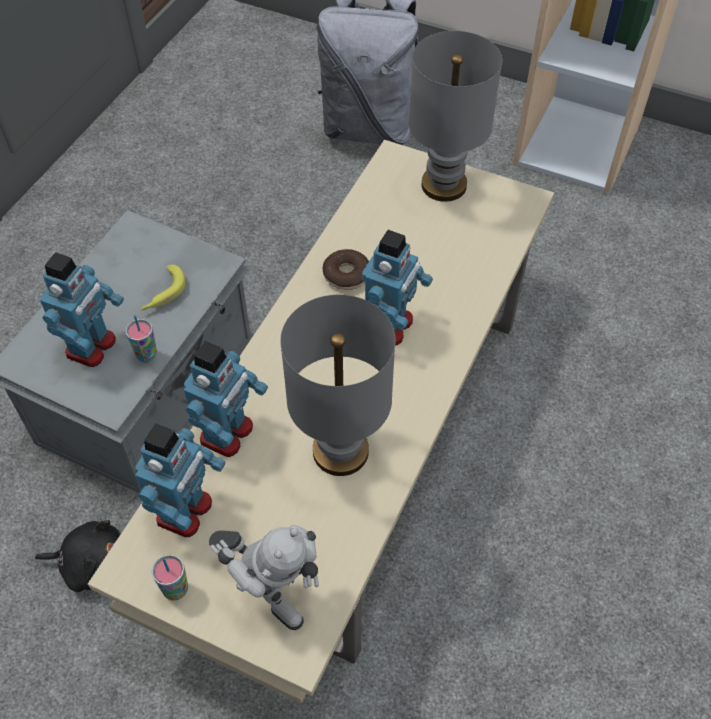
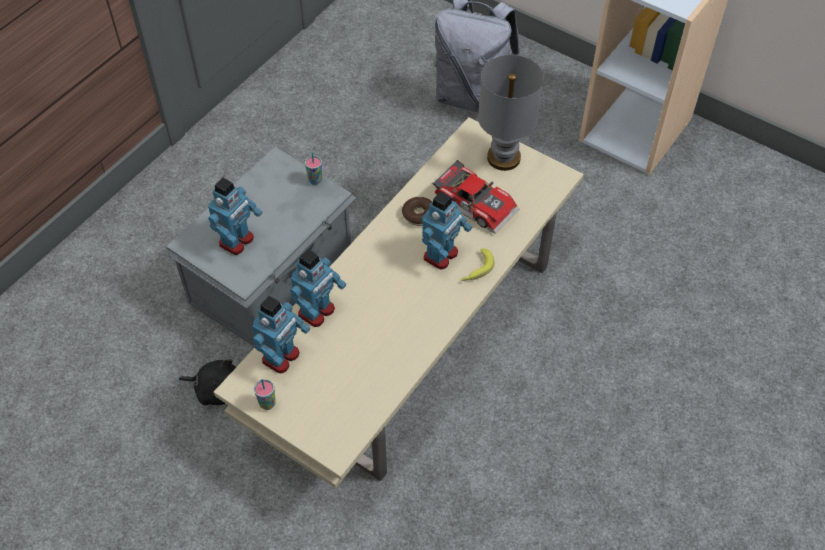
camera: 10 degrees right, 0 degrees up
(146, 355) = (272, 252): cup -> cup (315, 180)
(163, 294) = (290, 211): banana -> banana (476, 270)
(271, 591) = (326, 414): toy robot -> none
(341, 450) = (390, 333): grey table lamp -> none
(422, 248) = (476, 202): none -> toy car

